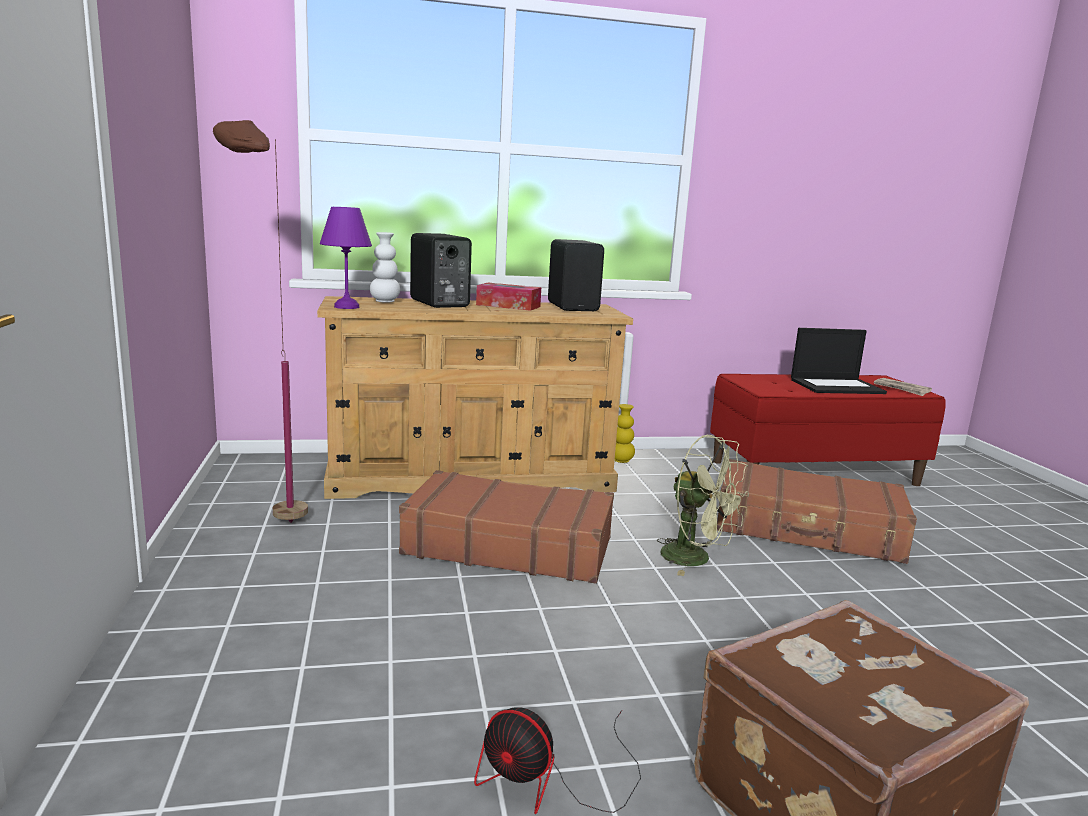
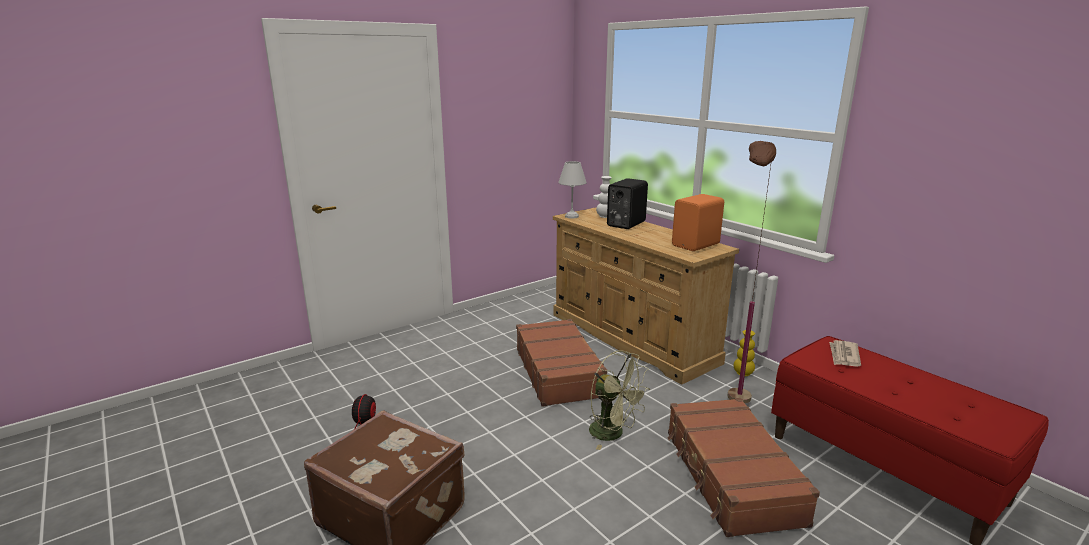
camera: 65 degrees right, 5 degrees up
(270, 515) = (522, 312): brown floor lamp -> brown floor lamp (733, 392)
(348, 307) = (572, 216): purple table lamp -> white table lamp
(508, 306) = (658, 234): tissue box -> none
(574, 307) = (697, 245): black speaker -> orange speaker
(696, 559) = (613, 434): green fan -> green fan turned 60 degrees counterclockwise
(837, 386) = (905, 390): laptop -> none
(902, 389) = (984, 427): newspaper -> newspaper (844, 355)

